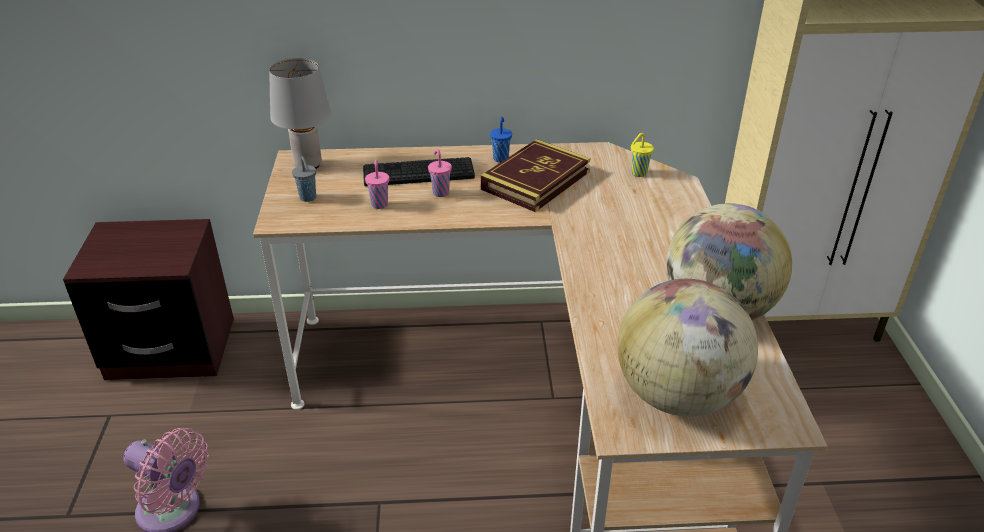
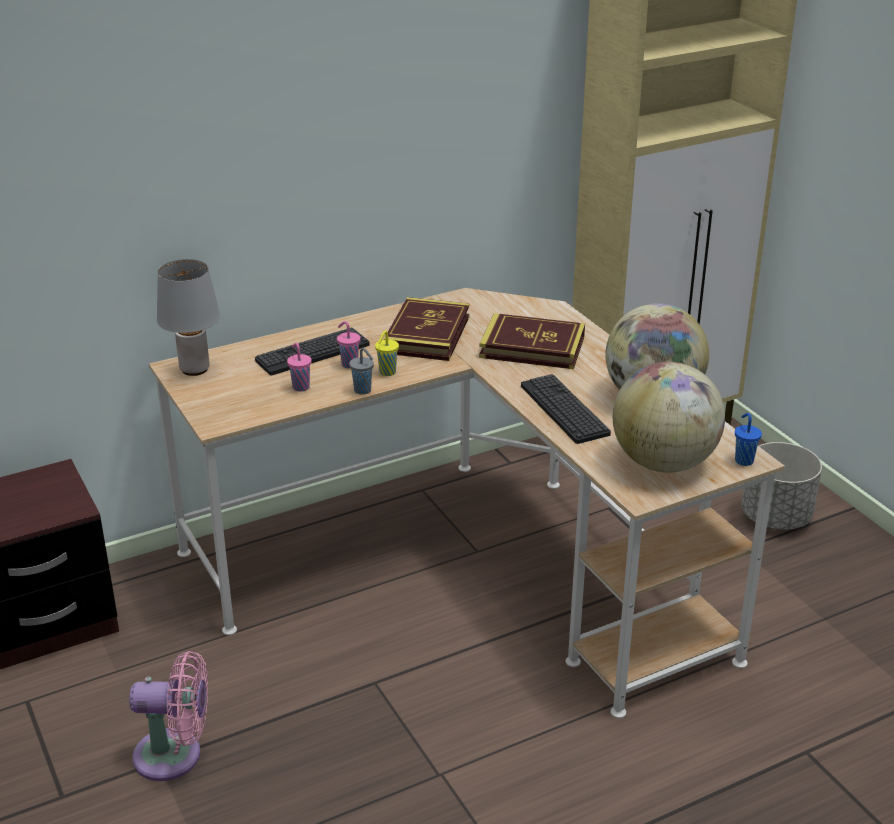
camera: 25 degrees left, 5 degrees down
(308, 198) = (225, 398): grey cup -> grey cup (363, 391)
(501, 158) = (379, 323): blue cup -> blue cup (743, 460)
(611, 296) = (564, 409): none -> keyboard
(628, 218) = (532, 347): none -> book
(638, 173) = (512, 309): yellow cup -> yellow cup (387, 373)
(880, 458) = (776, 517): none -> grey planter

